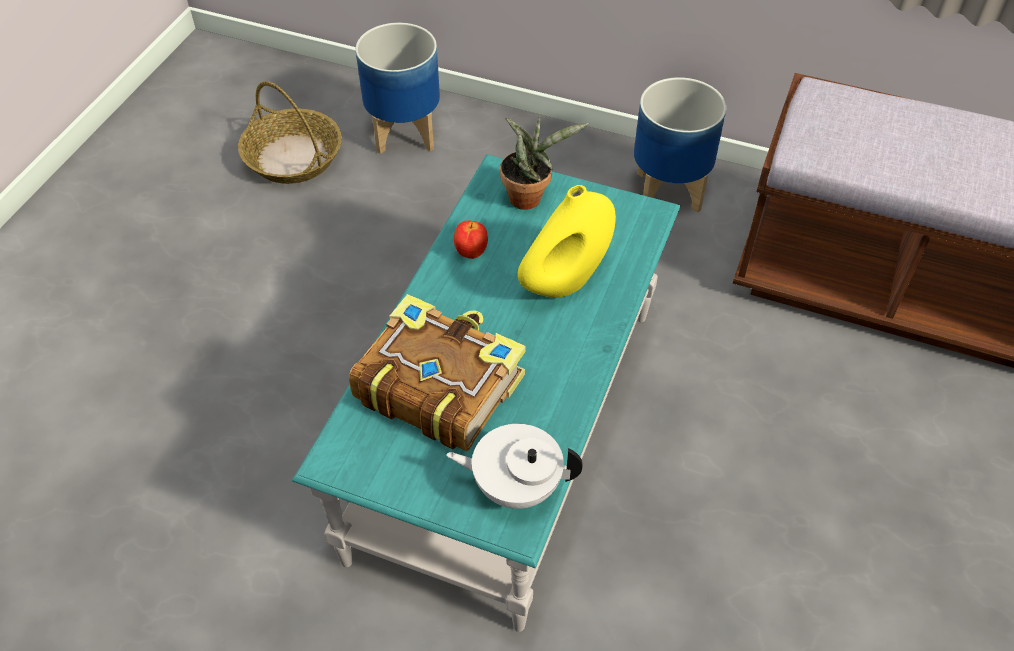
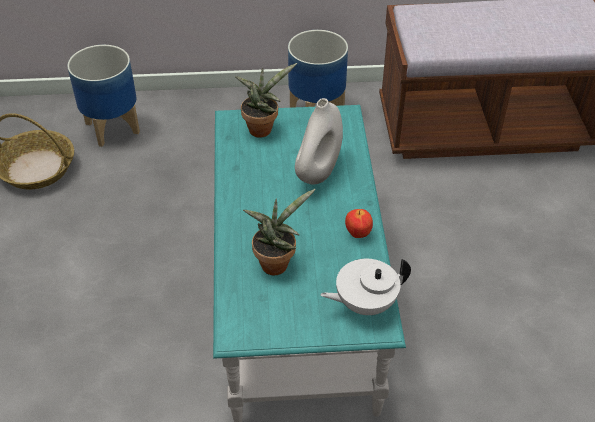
camera: 25 degrees left, 5 degrees down
(438, 385) = (276, 262): book -> potted plant
(470, 252) = (245, 174): apple -> apple (357, 233)
(565, 282) = (318, 172): yellow vase -> white vase

